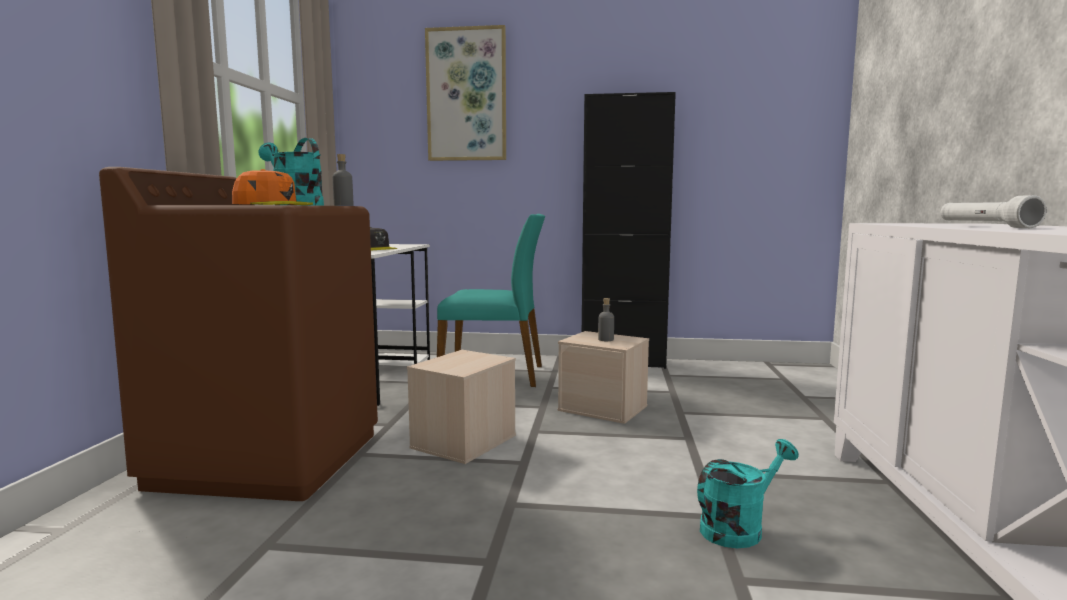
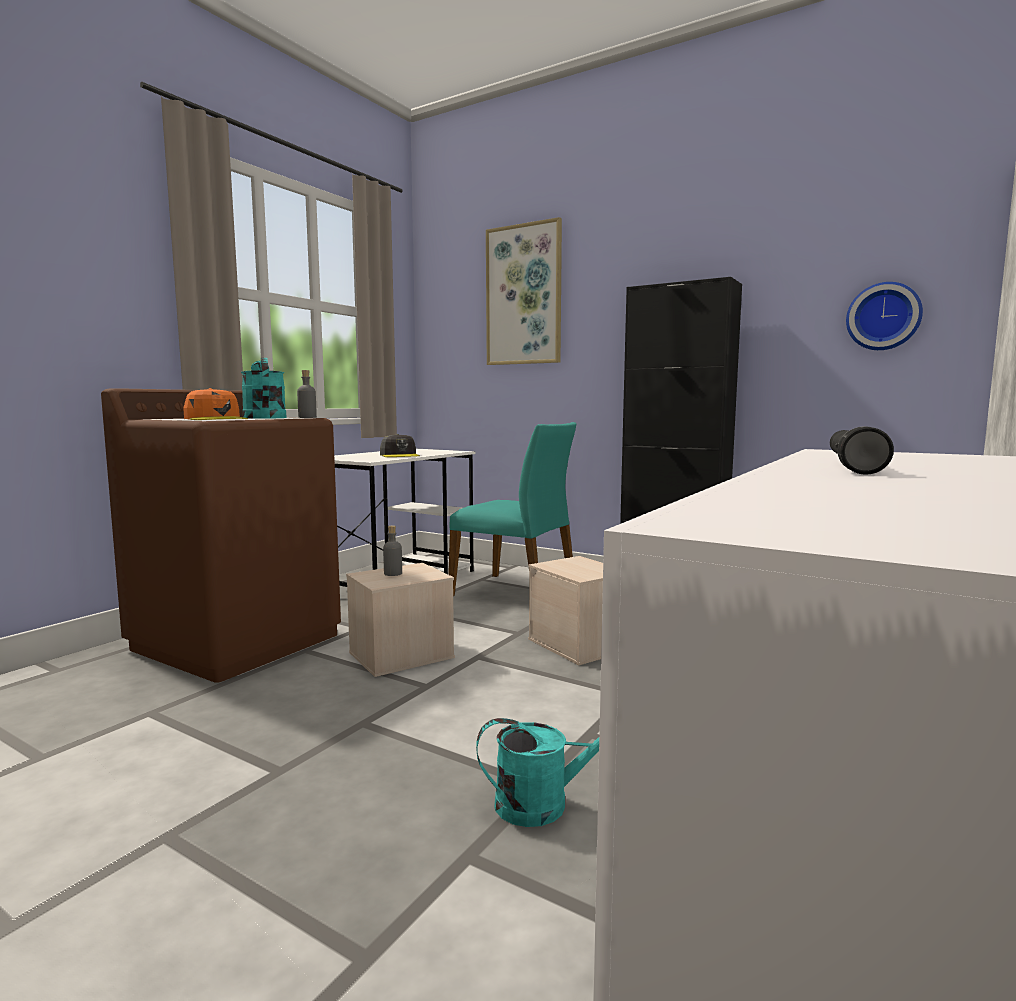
camera: 25 degrees right, 0 degrees up
(605, 339) = (581, 568): grey bottle -> grey bottle (393, 573)
(776, 131) = (883, 317): none -> wall clock
(985, 226) = (851, 467): white flashlight -> black flashlight

